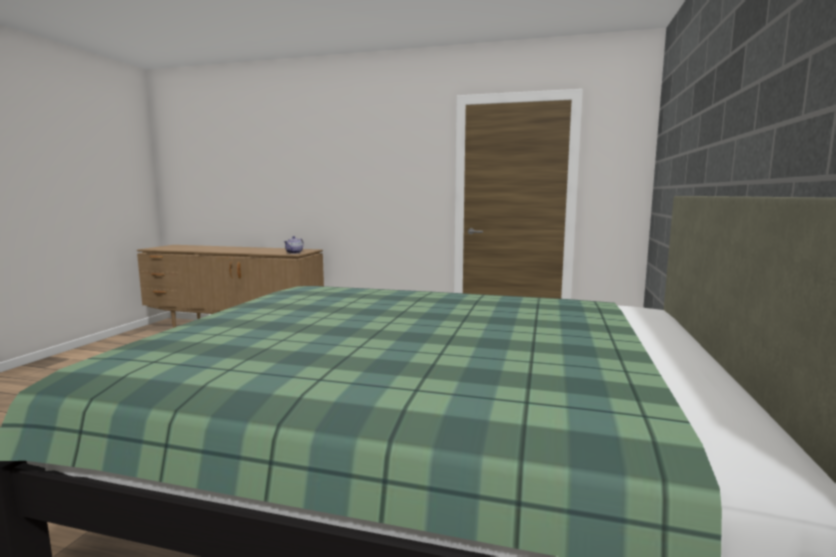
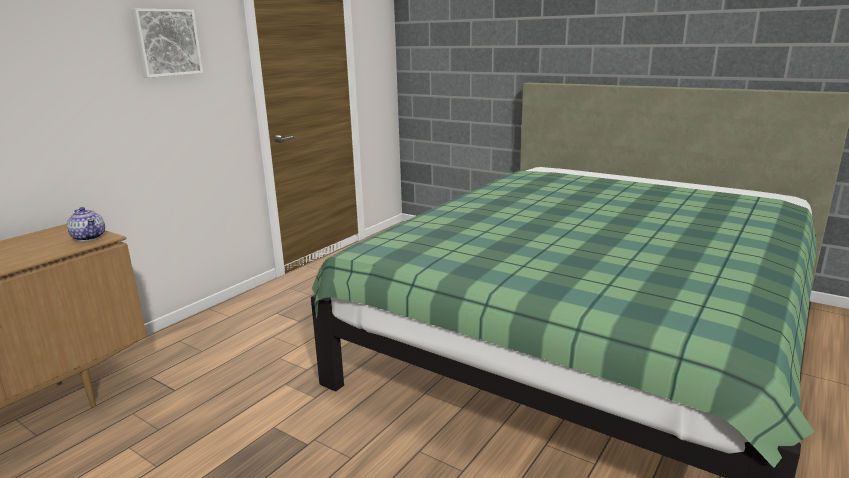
camera: 70 degrees left, 10 degrees up
(392, 155) = (167, 42): none -> picture

